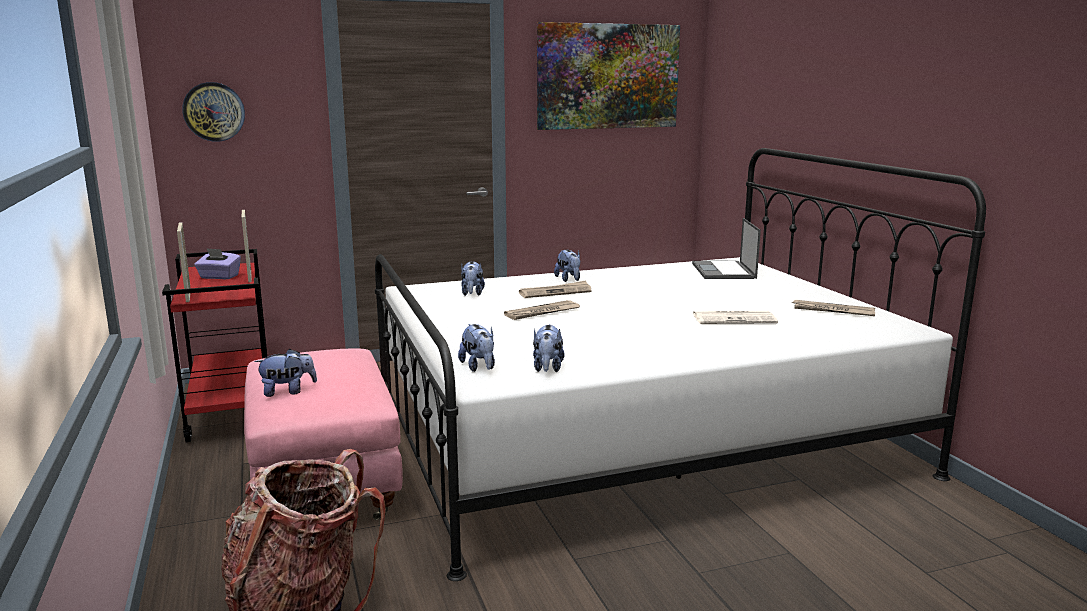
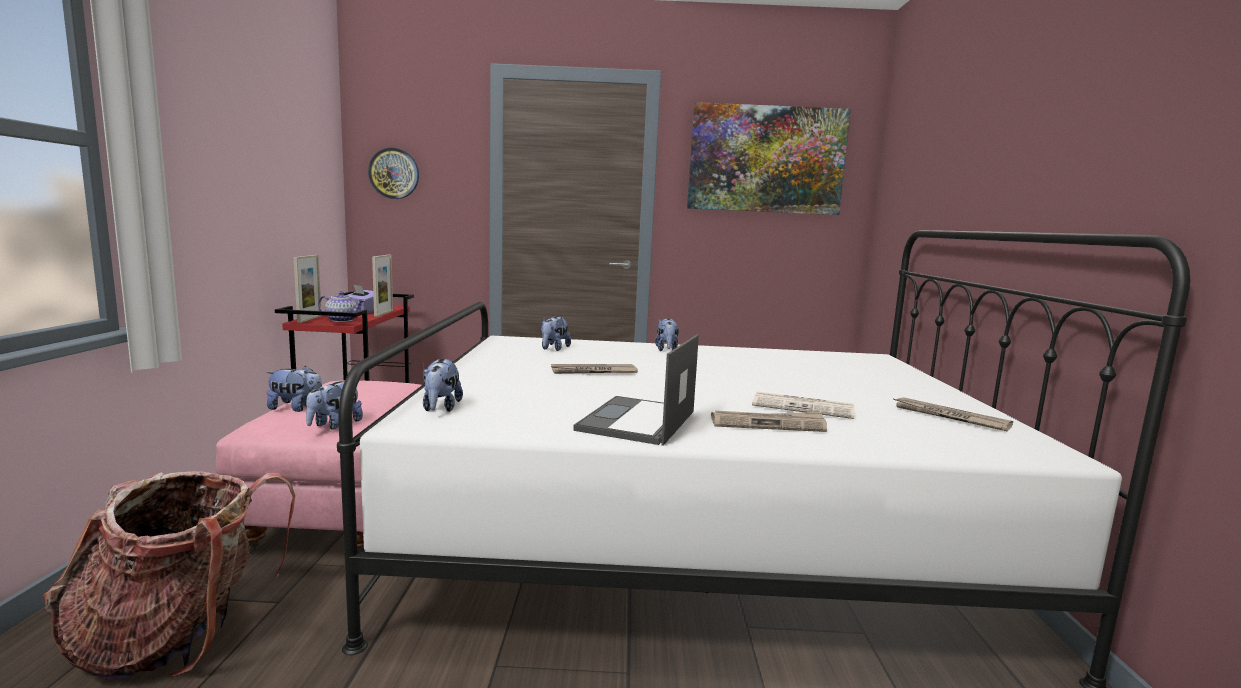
camera: 20 degrees right, 5 degrees down
(227, 292) = (343, 320): none -> teapot
(547, 368) = (507, 421): plush toy -> plush toy (334, 425)
(555, 292) = (636, 358): newspaper -> newspaper (768, 424)
(724, 271) = (849, 363): laptop -> laptop (637, 421)

